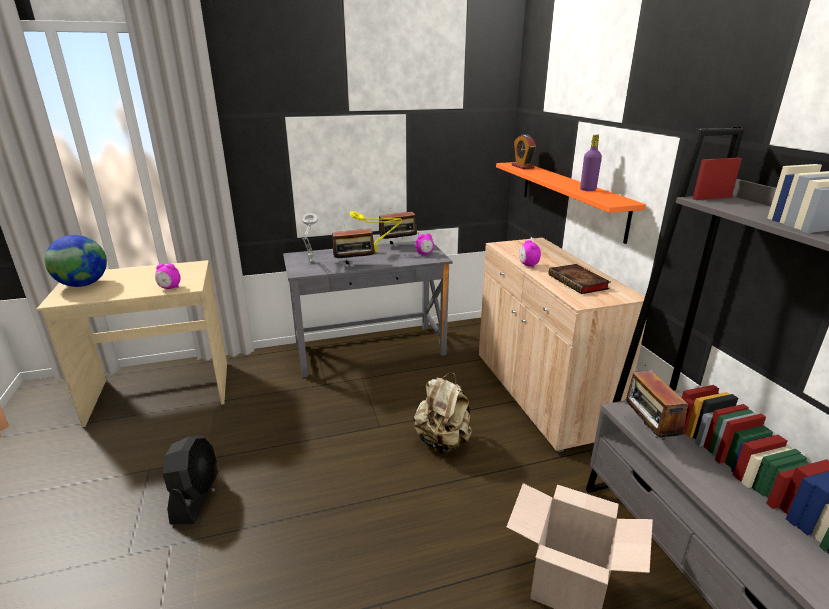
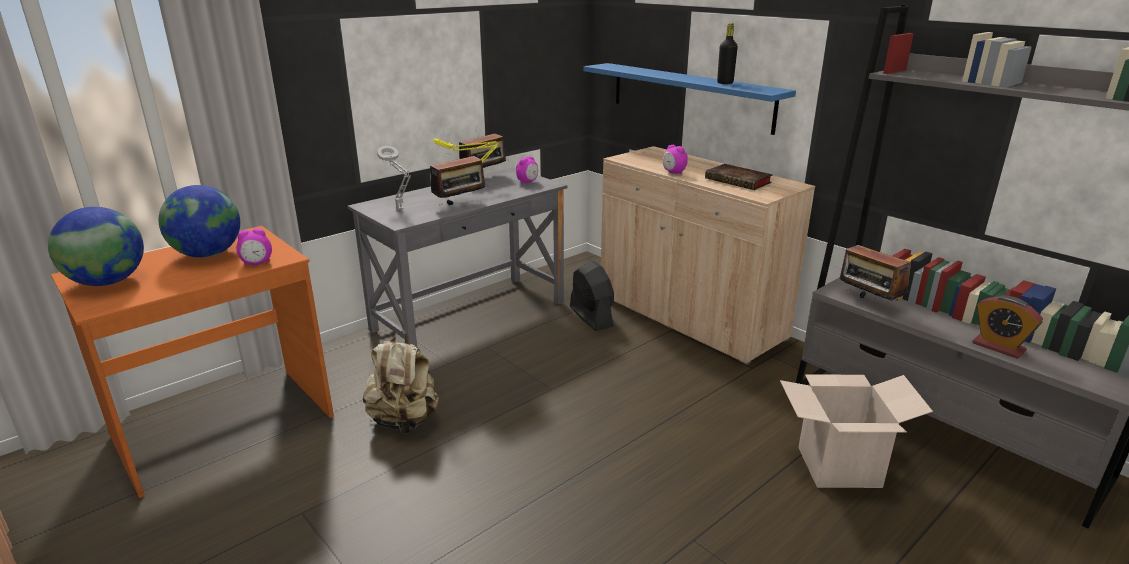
camera: 25 degrees left, 0 degrees up
(153, 276) = (208, 254): none -> globe
(161, 393) = (224, 427): beige desk -> orange desk
(196, 497) = (397, 519): black fan -> black fan (591, 316)
(443, 441) = (632, 385): beige backpack -> beige backpack (405, 421)
(522, 166) = (619, 67): alarm clock -> alarm clock (998, 347)
(570, 198) = (689, 96): orange shelf -> blue shelf
(588, 189) = (725, 83): purple bottle -> black bottle

